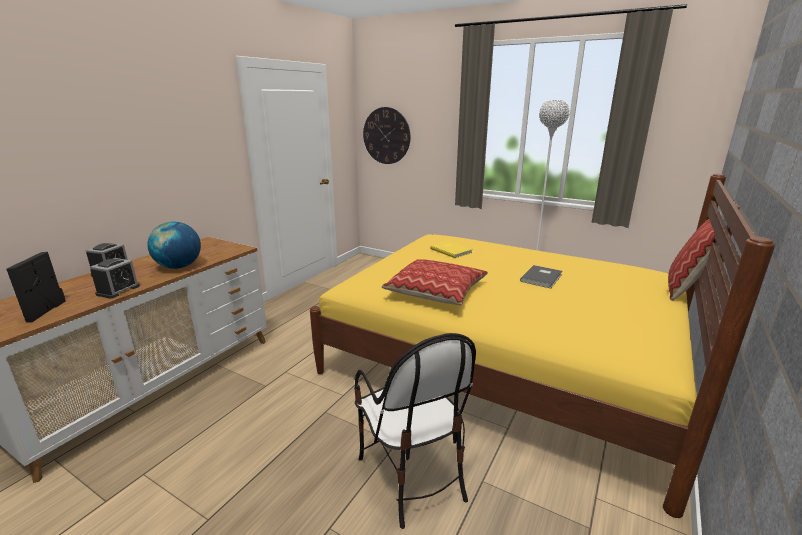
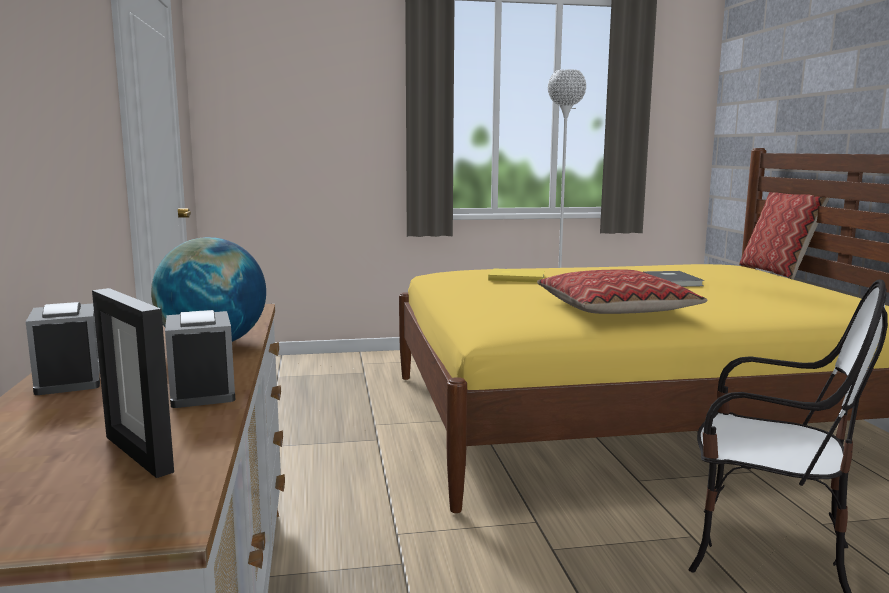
camera: 40 degrees left, 10 degrees down
(386, 136) = (261, 133): wall clock -> none

